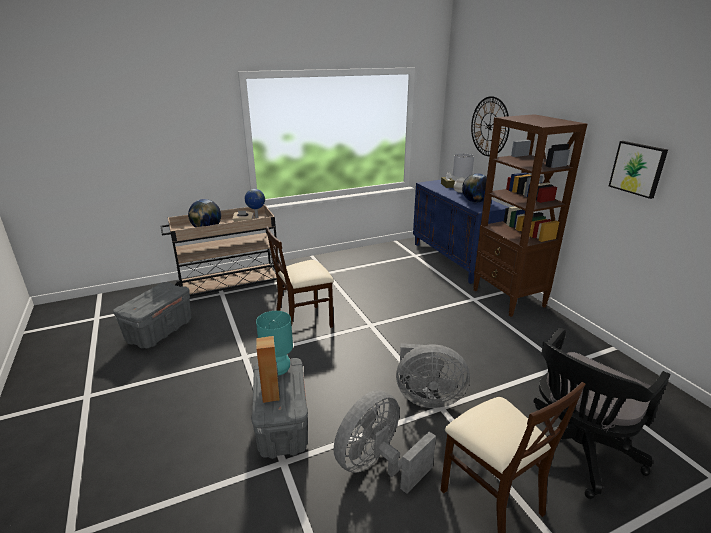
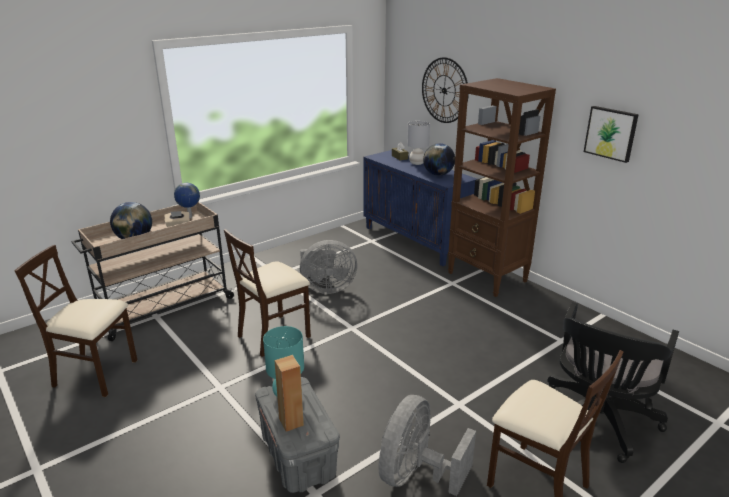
camera: 15 degrees left, 0 degrees up
(160, 331) = (96, 374): grey storage box -> beige chair
(426, 397) = (441, 396): grey fan -> grey fan (326, 288)

